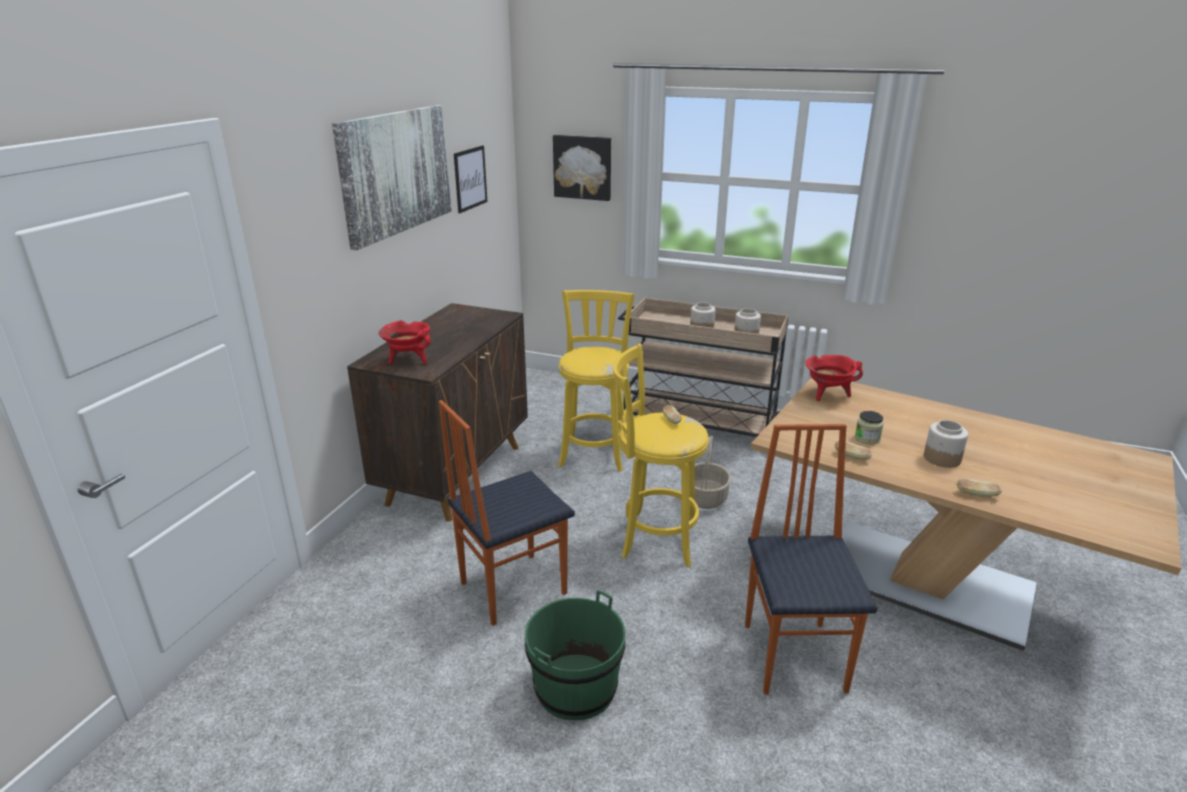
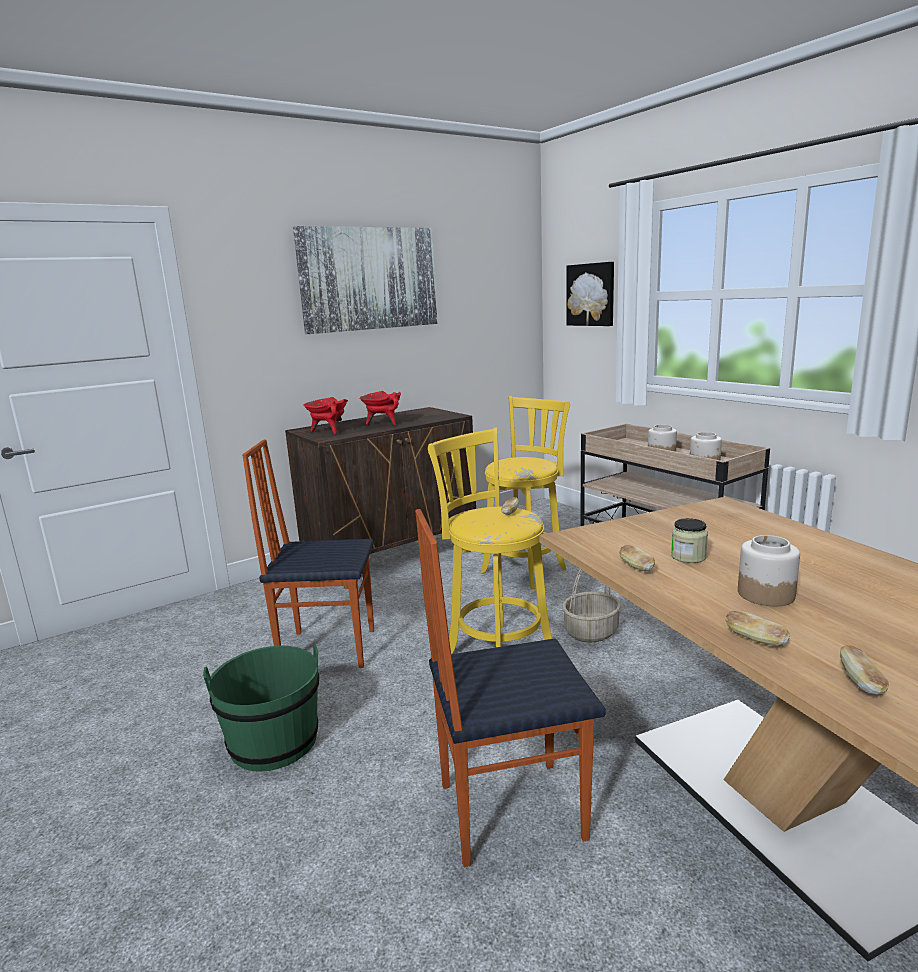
camera: 35 degrees right, 10 degrees down
(470, 178) = (471, 300): picture -> none
(795, 656) = (509, 809): chair -> chair turned 135 degrees counterclockwise
(827, 395) = (706, 514): red cooking pot -> red cooking pot (383, 423)
(1046, 506) = (861, 682): none -> bread

